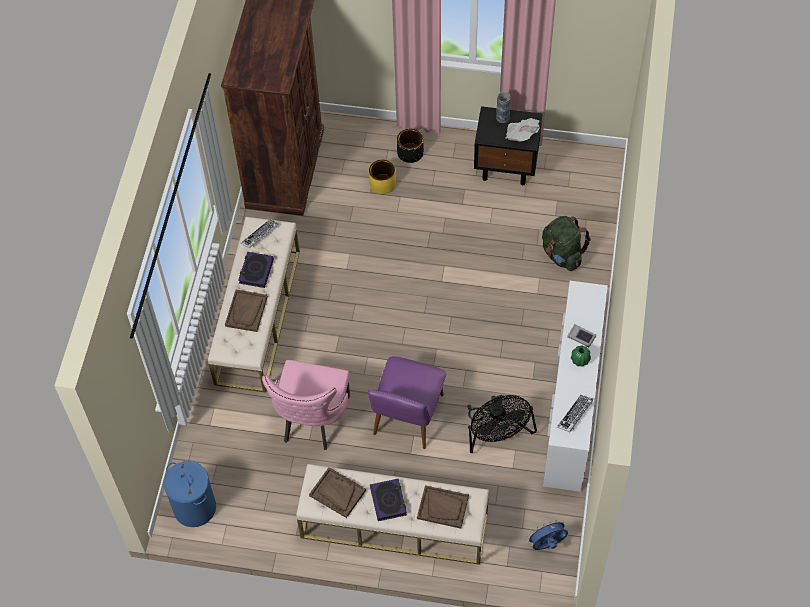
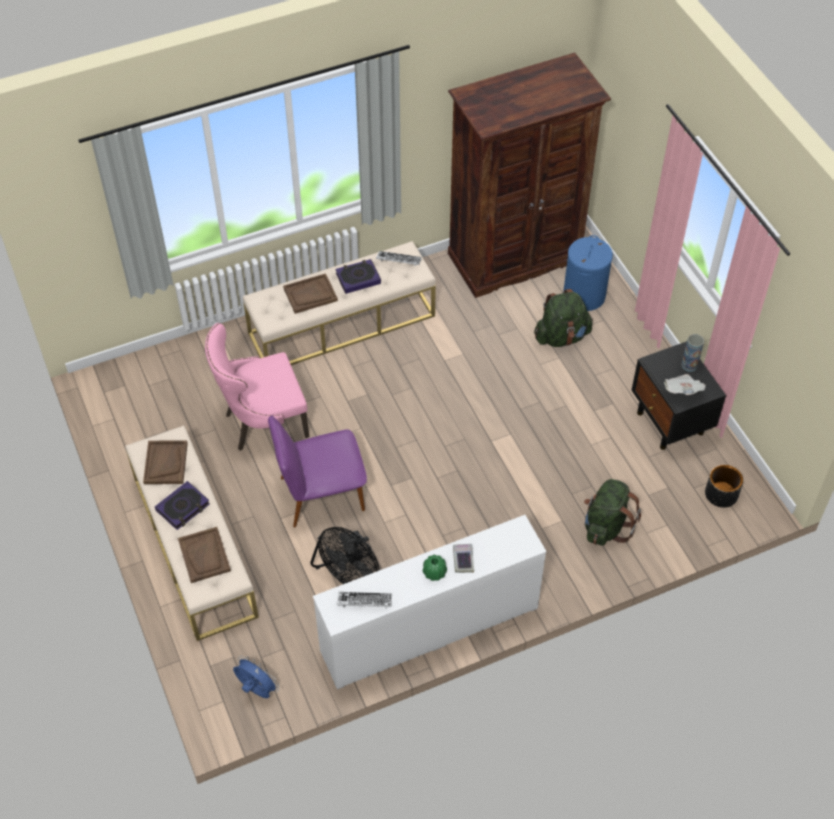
camera: 55 degrees right, 5 degrees down
(194, 507) = (116, 386): blue laundry basket -> blue laundry basket (584, 295)
(382, 184) = (561, 336): yellow planter -> green backpack
(410, 153) = (615, 338): black planter -> black planter (721, 494)

